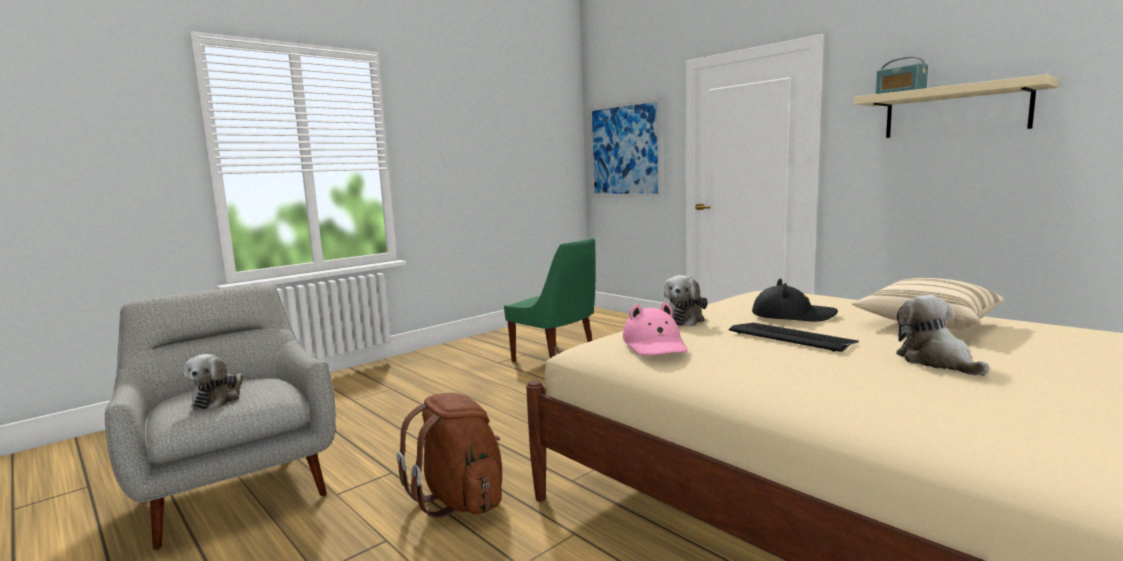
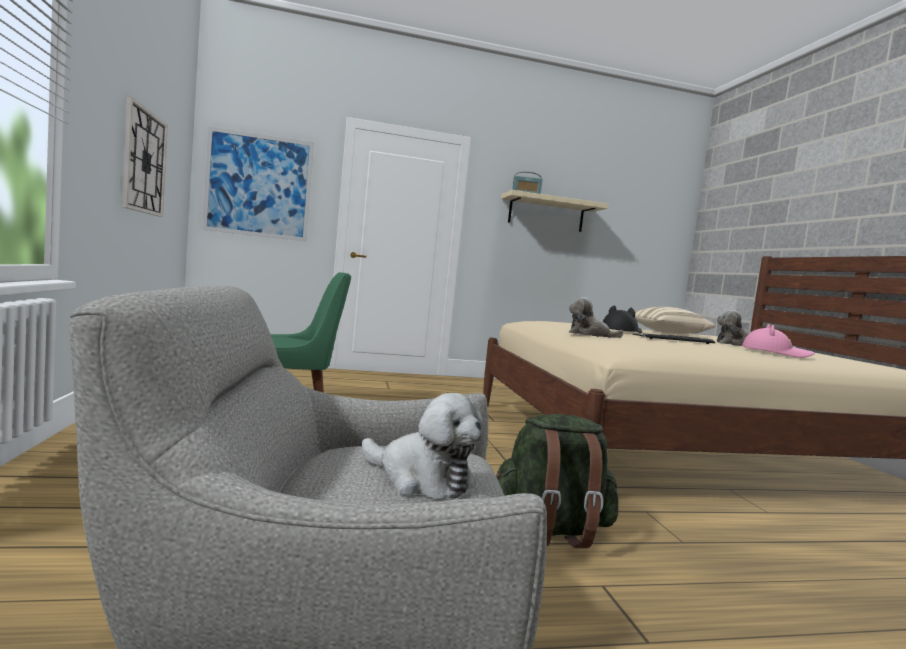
camera: 60 degrees left, 5 degrees down
(460, 500) = (551, 531): brown backpack -> green backpack
(496, 163) = (144, 162): none -> wall clock
(655, 345) = (659, 347): pink hat -> pink hat (775, 353)
(683, 319) = (589, 334): plush toy -> plush toy turned 150 degrees clockwise

